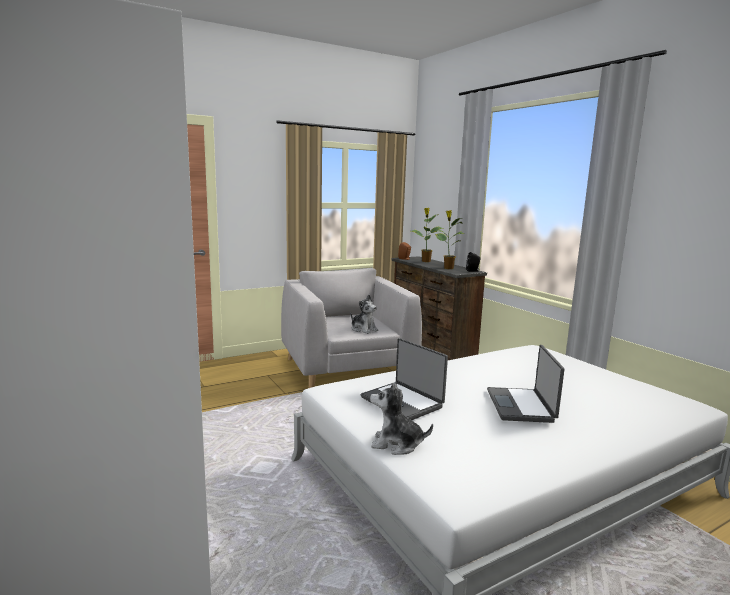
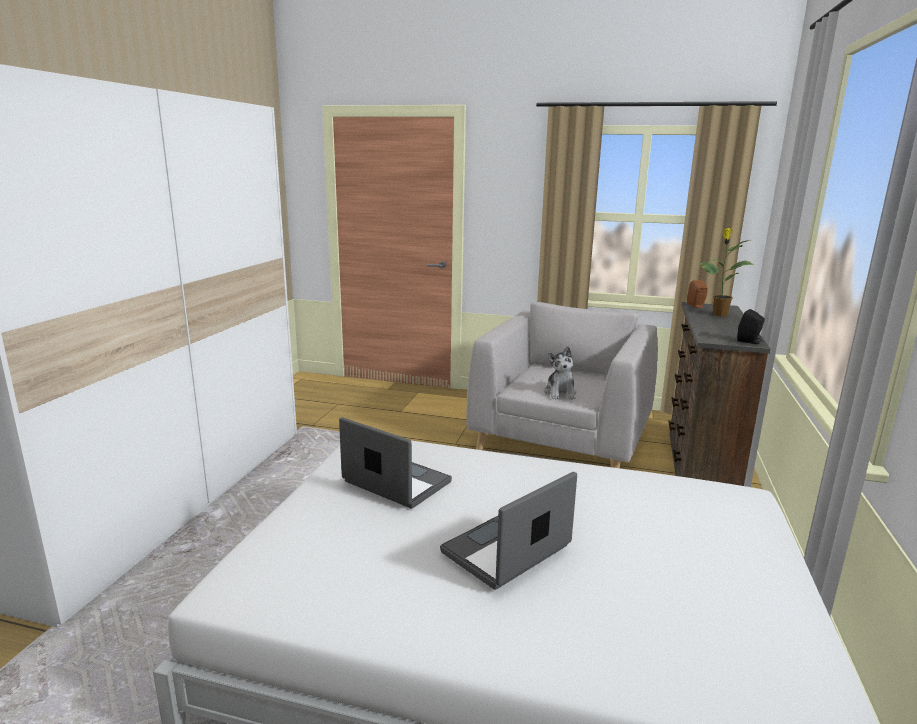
camera: 45 degrees right, 5 degrees up
(396, 444) = (296, 518): plush toy -> none
(403, 402) = (395, 483): laptop -> laptop turned 120 degrees clockwise
(448, 268) = (719, 330): potted plant -> none

